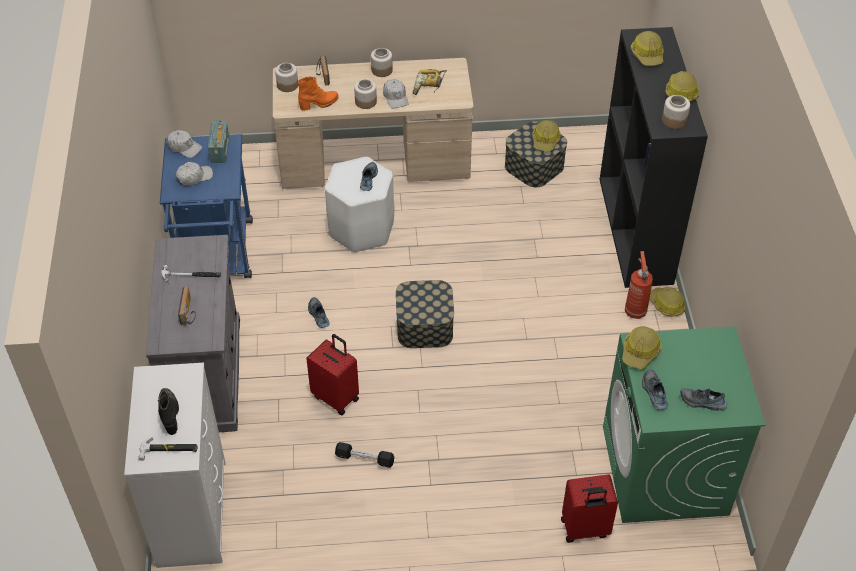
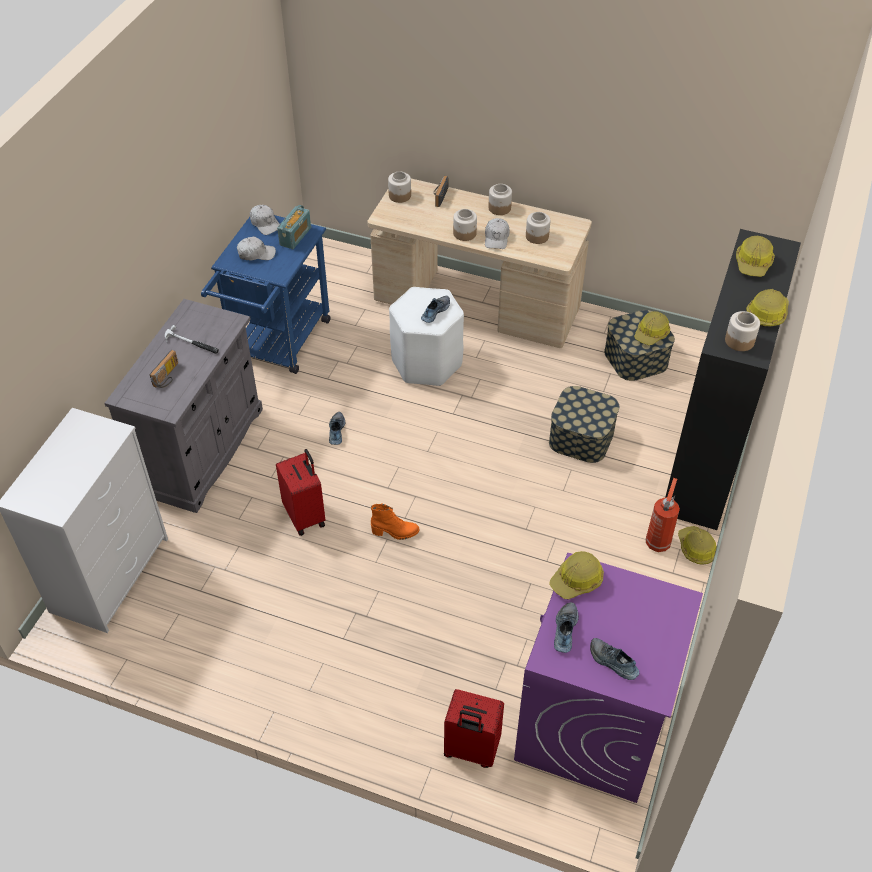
camera: 25 degrees right, 0 degrees up
(169, 450) = (48, 498): hammer -> none
(170, 414) = (72, 463): black boot -> none
(319, 104) = (418, 222): orange boot -> orange boot (395, 532)
(365, 459) = (296, 587): black dumbbell -> none
(424, 325) = (431, 478): storage box -> storage box (581, 437)
(429, 86) = (537, 236): power drill -> jar
(664, 471) = (592, 724): green washing machine -> purple washing machine

